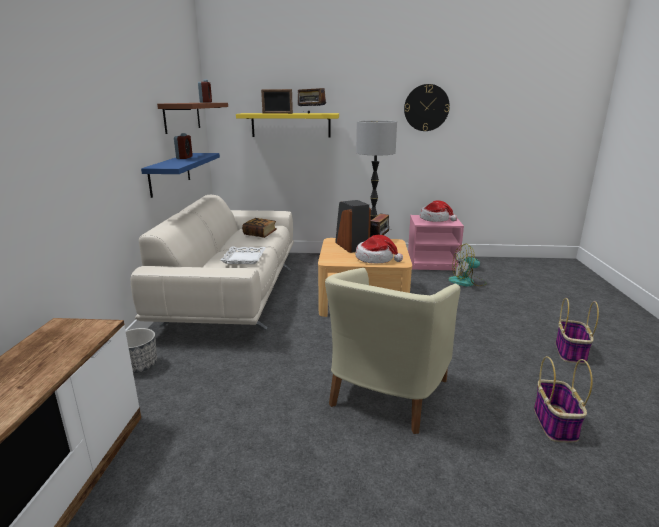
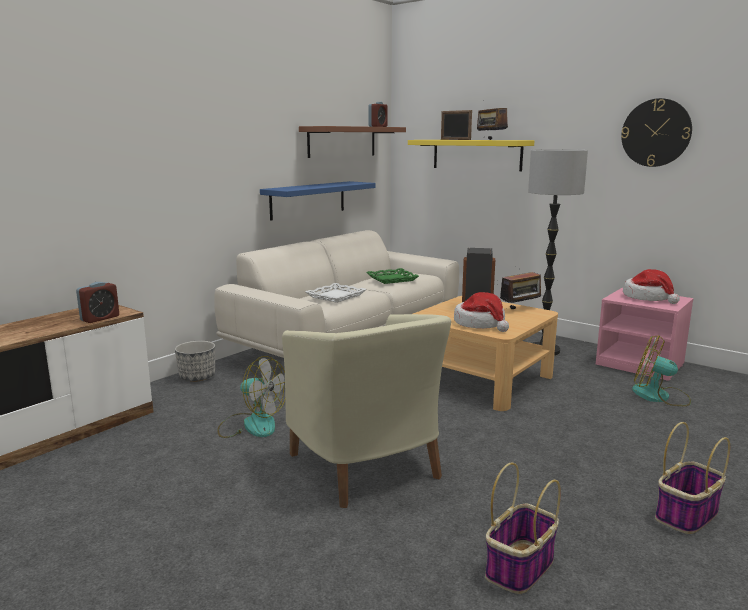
camera: 35 degrees right, 5 degrees down
(184, 157) = (326, 184): alarm clock -> alarm clock (100, 318)
(253, 393) = (251, 424): none -> fan
(260, 234) = (392, 279): book -> green tray
(386, 393) = (367, 467): beige armchair -> beige armchair turned 90 degrees counterclockwise

